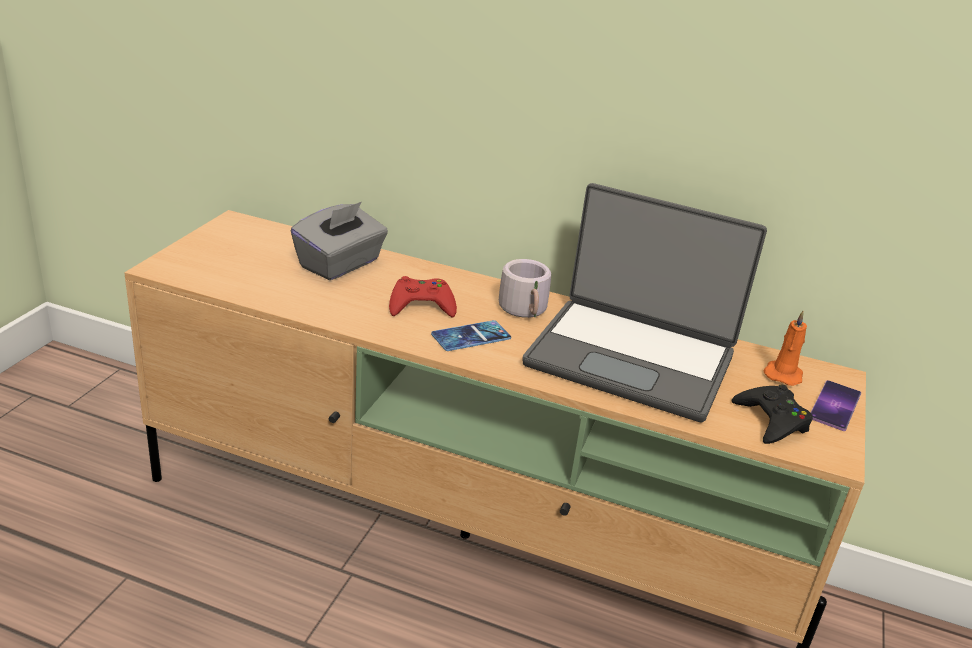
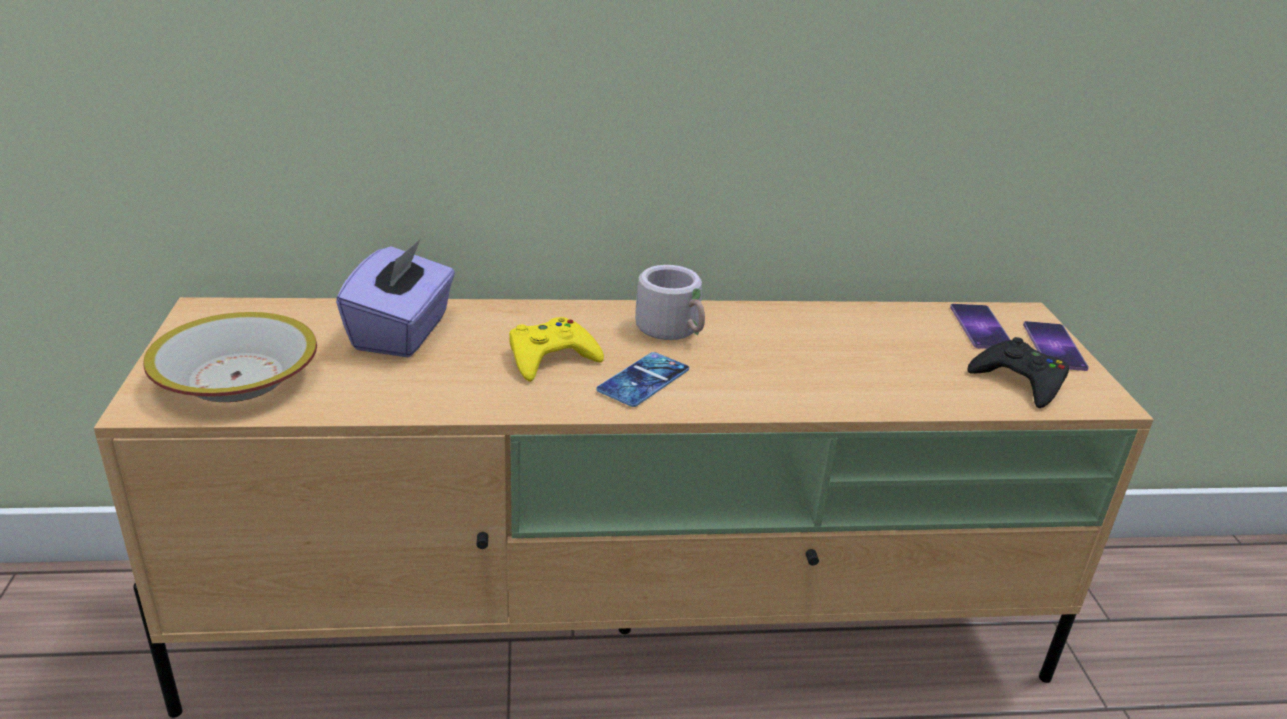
camera: 25 degrees left, 0 degrees up
(220, 265) = (236, 378): none -> bowl
(340, 264) = (402, 332): grey tissue box -> purple tissue box
(421, 305) = (551, 357): red game controller -> yellow game controller
(631, 358) = (832, 354): laptop -> none
(783, 374) = (980, 327): orange candle -> phone

